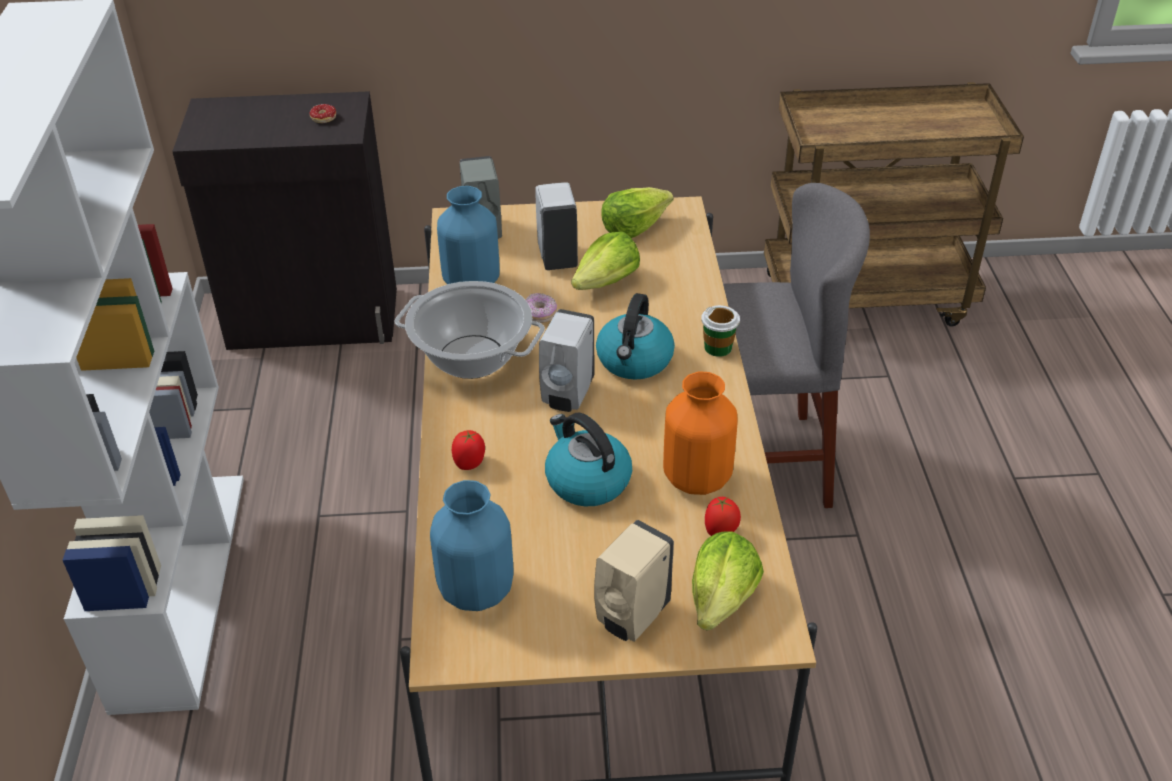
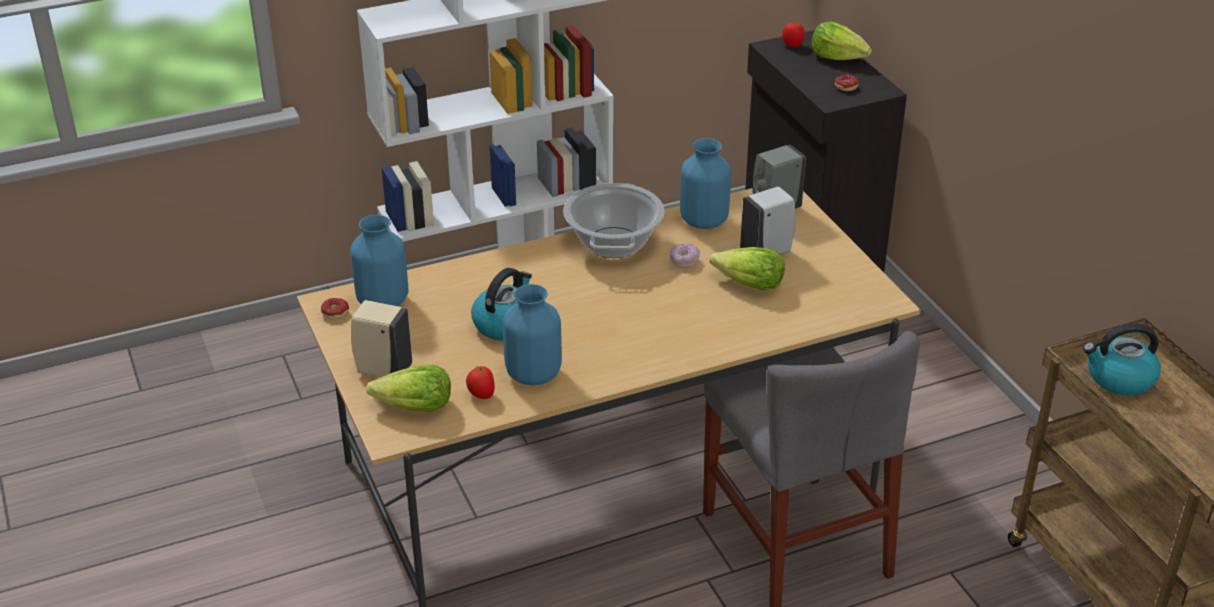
camera: 70 degrees right, 5 degrees down
(470, 463) = (499, 270): tomato -> tomato (792, 45)
(477, 653) = (330, 314): none -> donut
(567, 395) = (594, 295): white soap dispenser -> none
(634, 227) = (840, 282): lettuce -> lettuce (838, 57)
(634, 361) = (654, 318): kettle -> kettle (1119, 378)
(696, 478) = (532, 374): orange vase -> blue vase
(718, 348) = (697, 357): cup -> none

